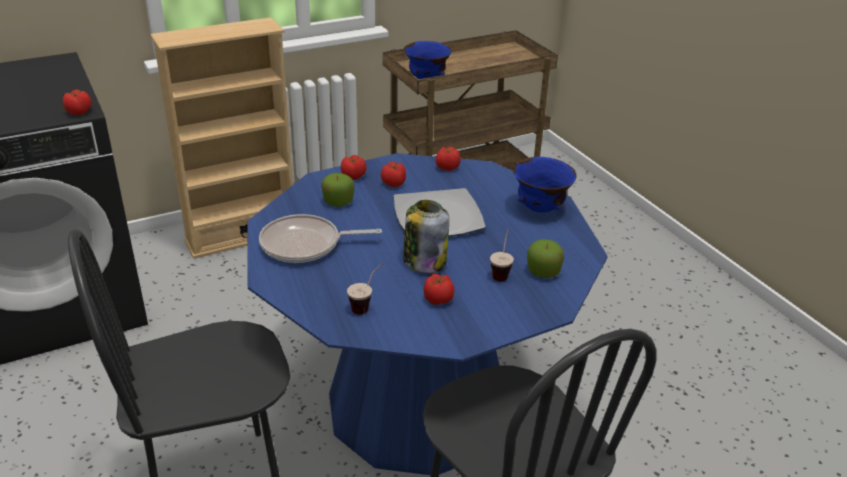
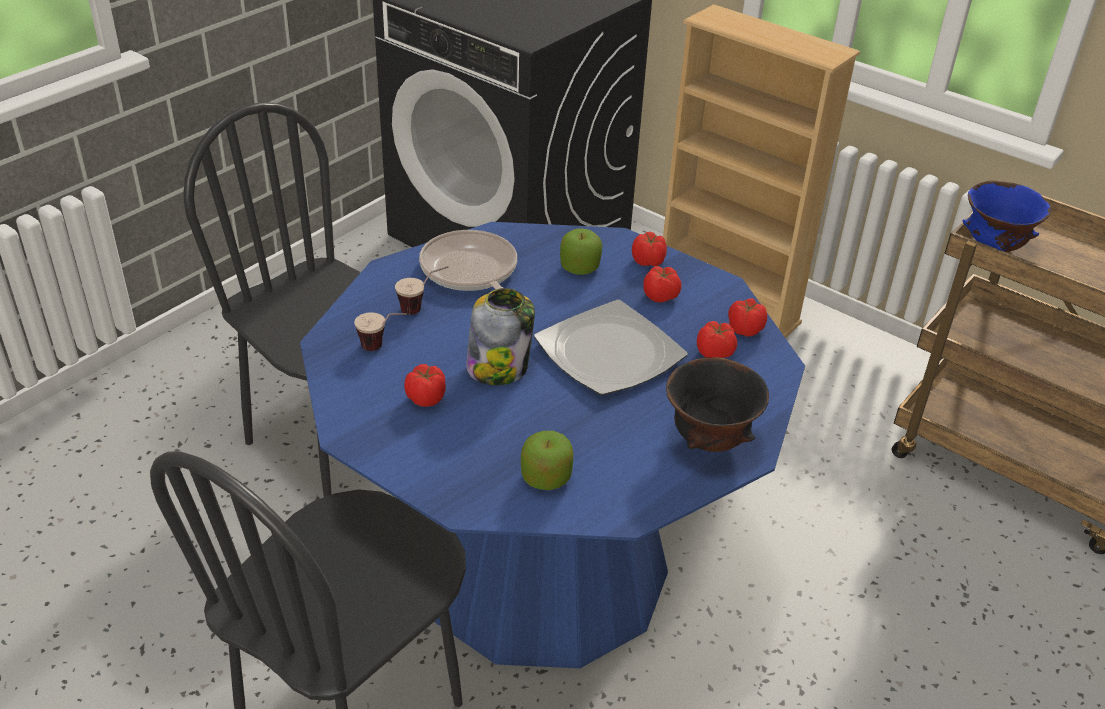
camera: 65 degrees right, 5 degrees up
(79, 112) = (526, 39): tomato -> tomato (715, 353)
(501, 271) = (520, 438): cup -> cup (423, 308)
(541, 209) = (709, 442): blue bowl -> black bowl

